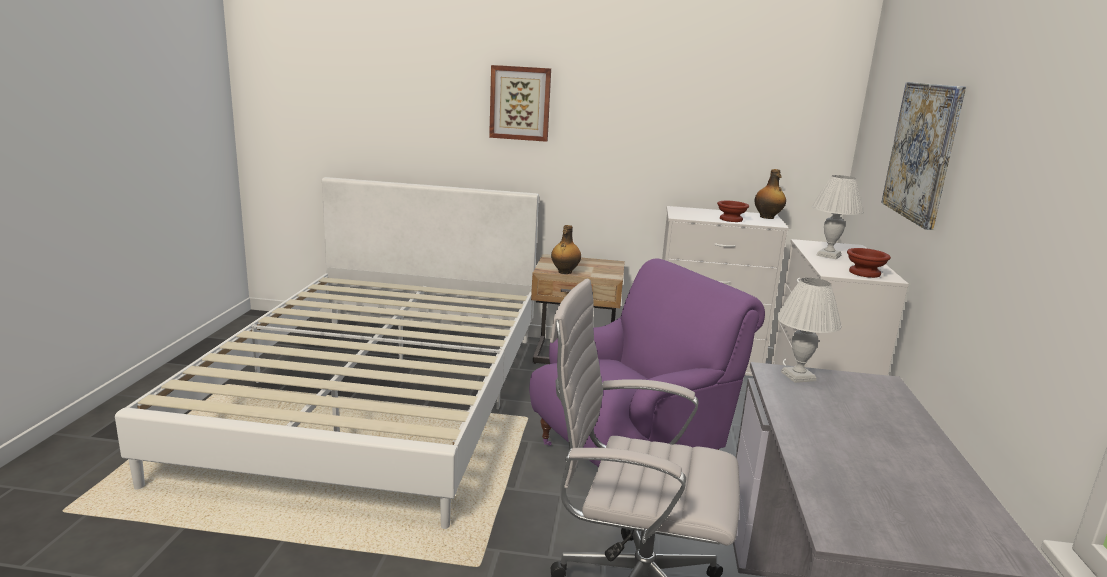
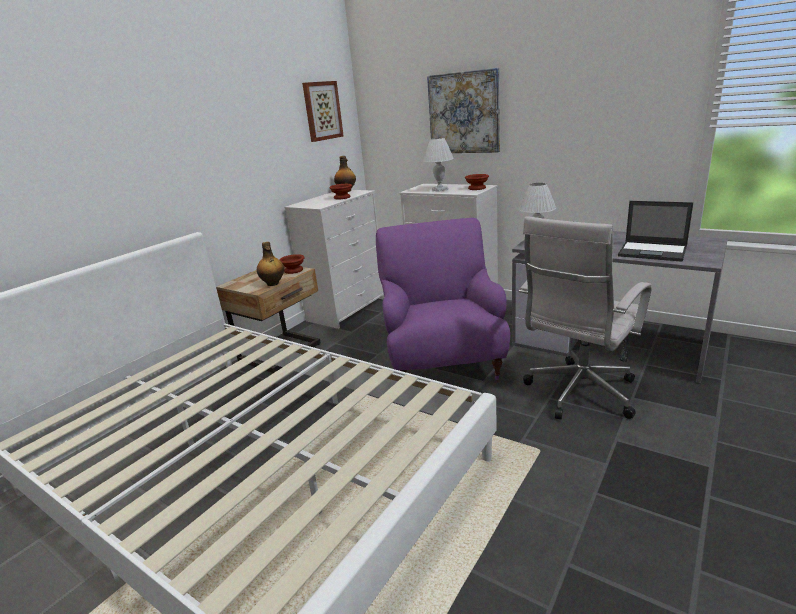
camera: 60 degrees left, 5 degrees up
(520, 103) = (146, 148): picture -> picture (322, 111)
(608, 273) = (294, 270): none -> brown bowl
(852, 479) = (653, 252): none -> laptop

